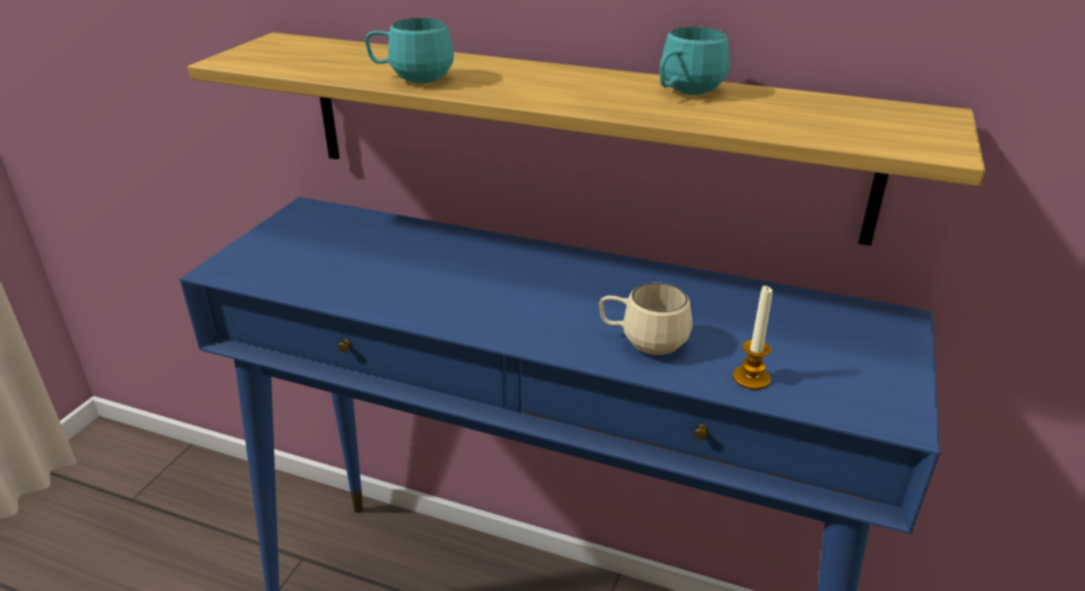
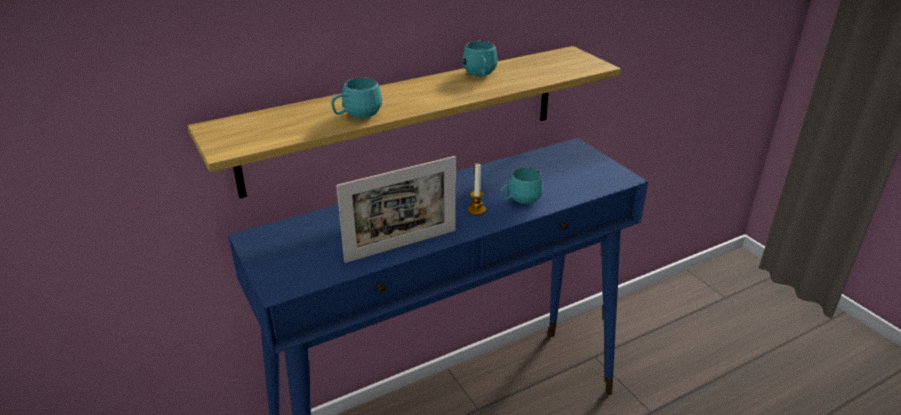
camera: 50 degrees left, 0 degrees up
(398, 302) = (401, 246): none -> picture frame
(642, 342) = (519, 201): beige mug -> turquoise mug
(751, 378) = (571, 191): candle -> candle (476, 210)

